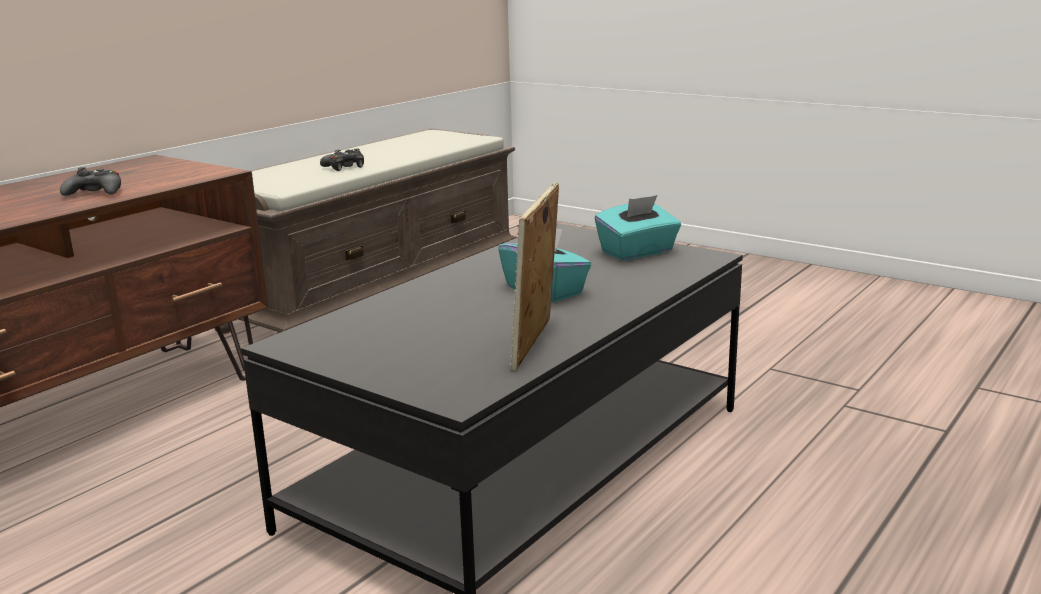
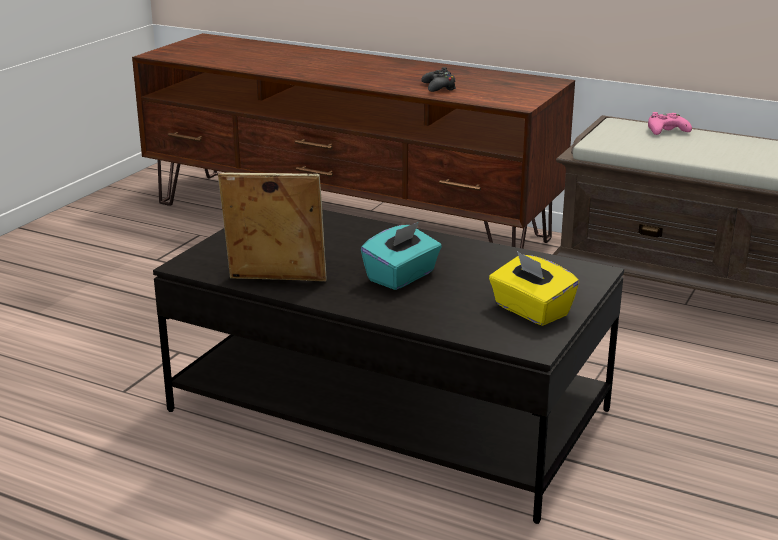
camera: 80 degrees right, 5 degrees up
(277, 170) = (666, 131): none -> pink game controller
(345, 167) = (699, 151): black game controller -> none
(637, 252) = (531, 311): turquoise tissue box -> yellow tissue box

